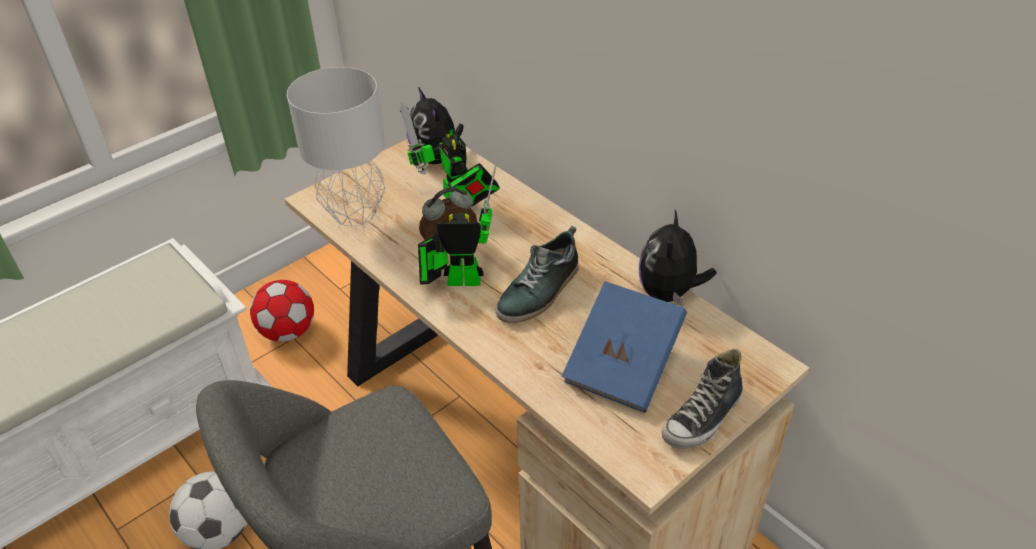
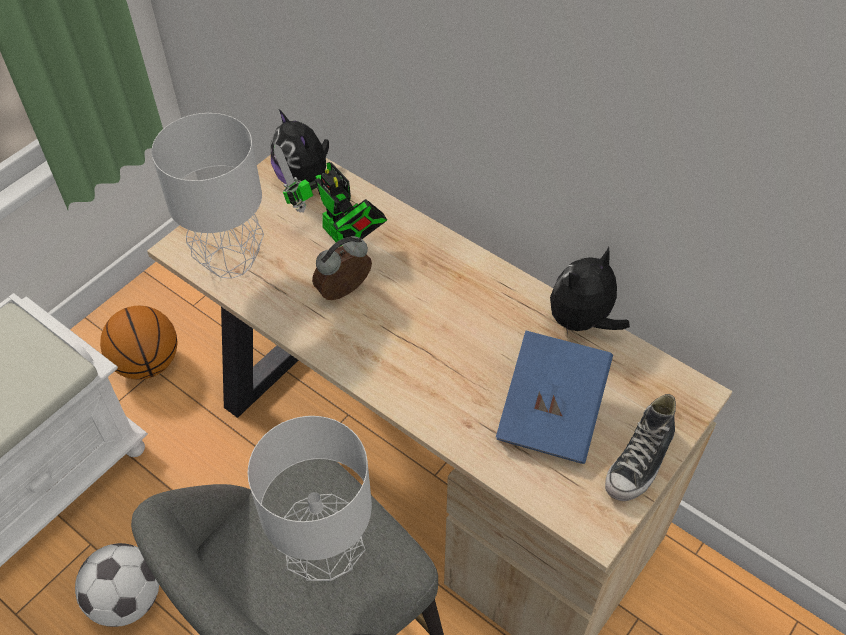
camera: 10 degrees left, 10 degrees up
(288, 332) = (147, 364): football -> basketball
(384, 474) = (327, 557): none -> grey table lamp
(458, 280) = (362, 332): toy robot -> none
(540, 291) = (450, 336): shoe -> none
(669, 293) = (582, 322): plush toy -> plush toy turned 45 degrees clockwise

